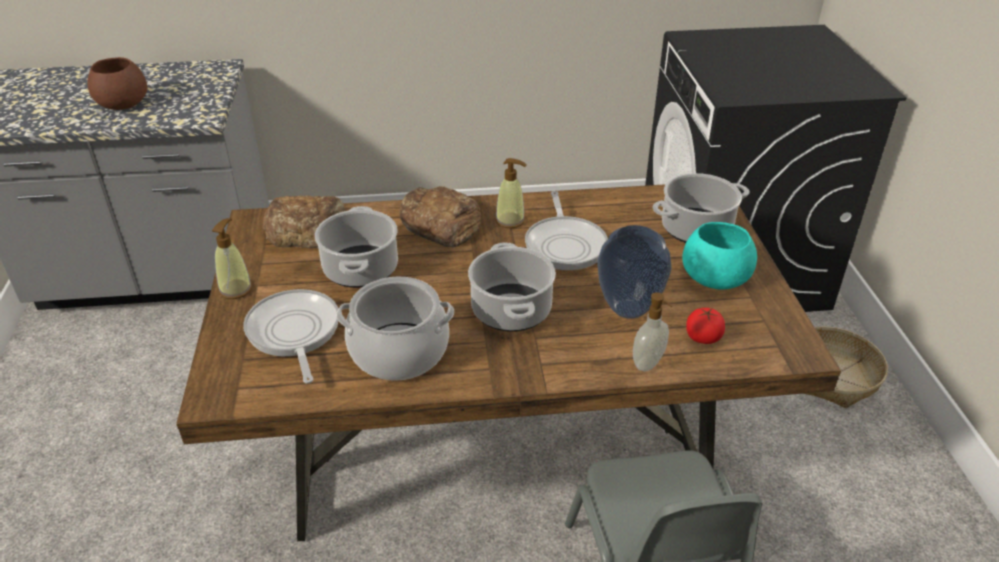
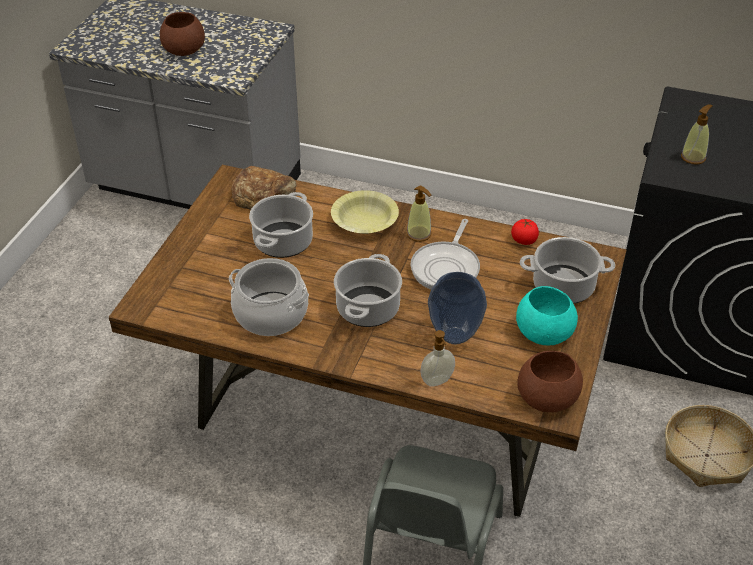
camera: 25 degrees right, 5 degrees up
(236, 289) = (191, 232): soap dispenser -> soap dispenser (693, 157)
(294, 333) = (211, 277): frying pan -> none
(441, 224) = (364, 221): bread -> yellow bowl
(703, 338) = (493, 376): tomato -> tomato (524, 240)
(776, 340) = (548, 397): none -> brown bowl

